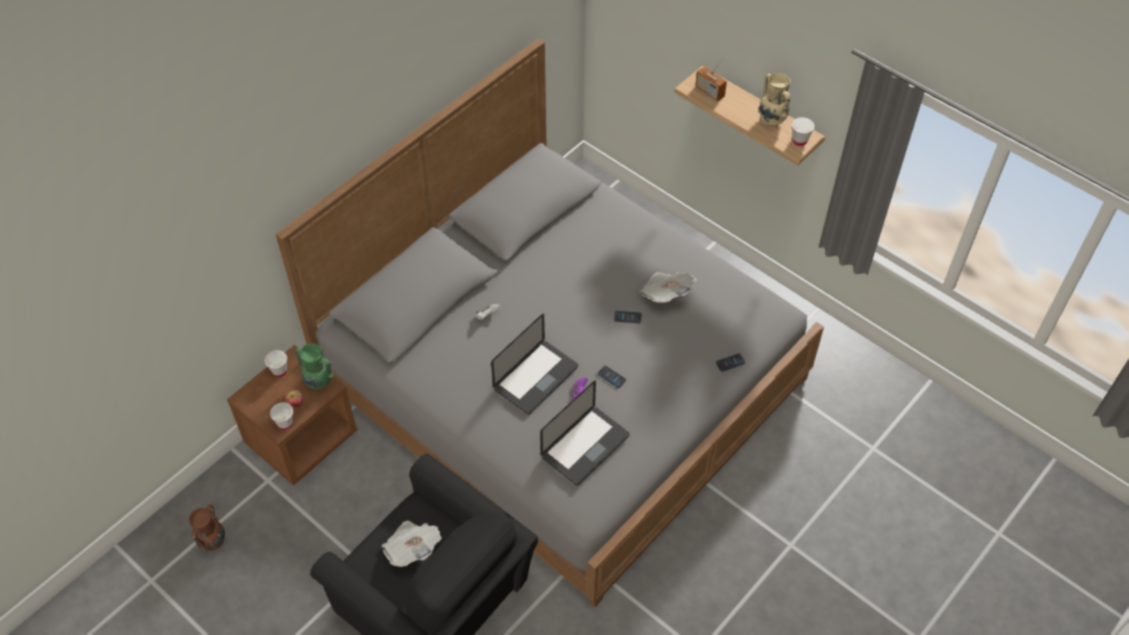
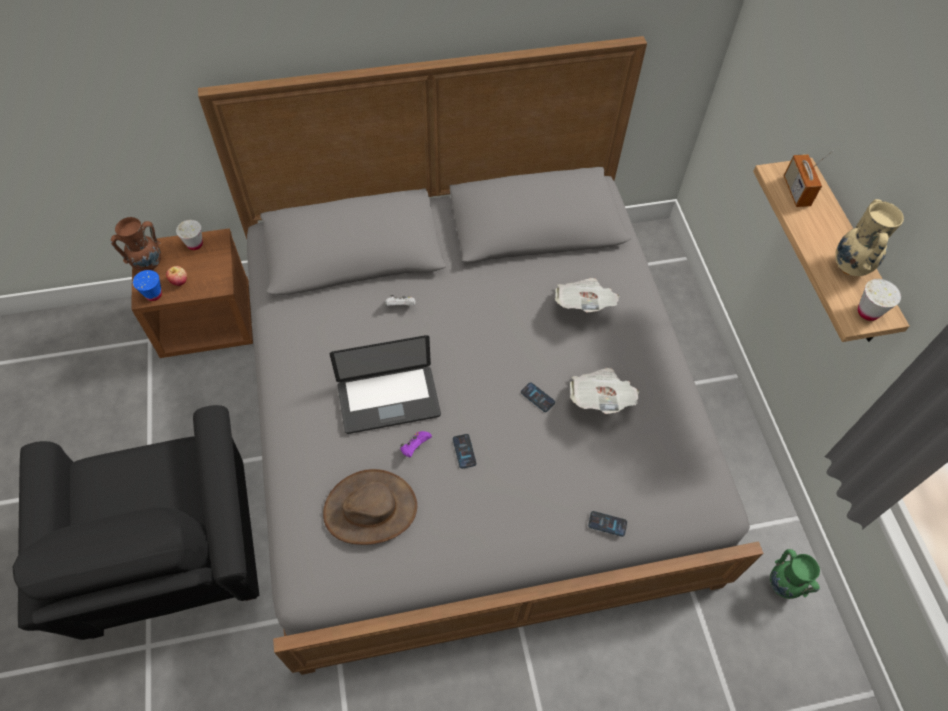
camera: 35 degrees right, 5 degrees up
(212, 542) = (62, 364): brown vase -> brown vase (148, 265)
(285, 424) = (153, 294): white cup -> blue cup
(319, 383) = (215, 276): green vase -> green vase (782, 586)
(412, 549) = (141, 493): newspaper -> newspaper (584, 304)
(585, 446) = (370, 509): laptop -> brown hat

